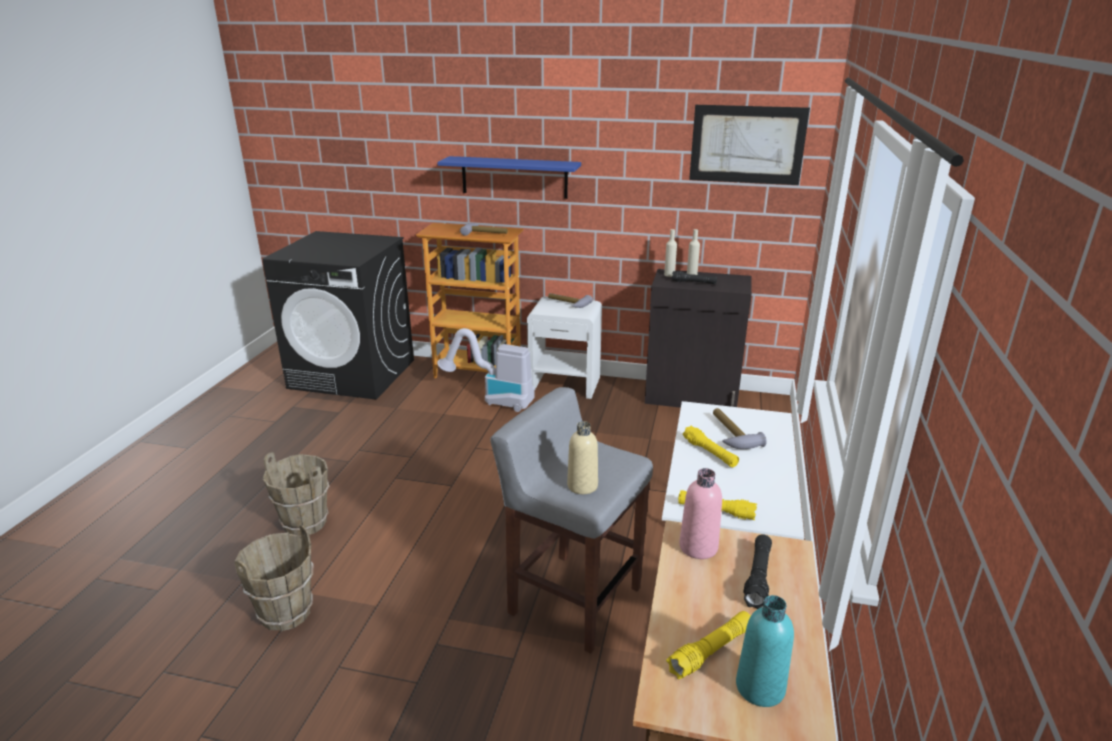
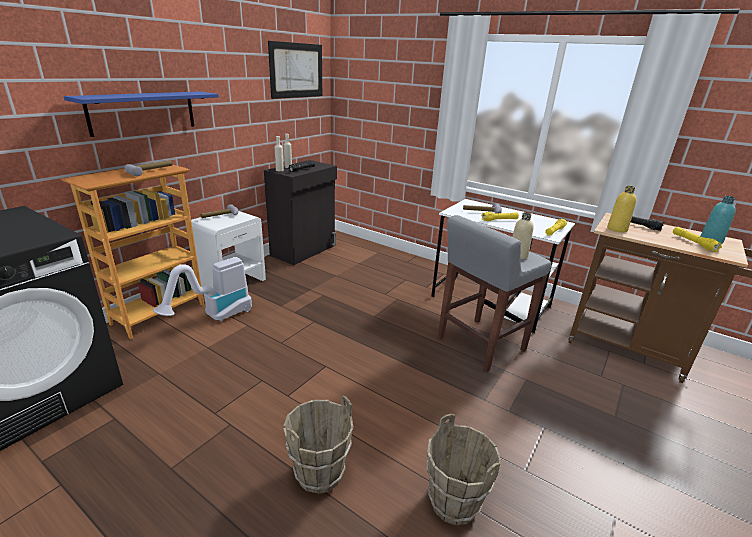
camera: 70 degrees left, 0 degrees up
(698, 547) = (617, 229): pink bottle -> yellow bottle

